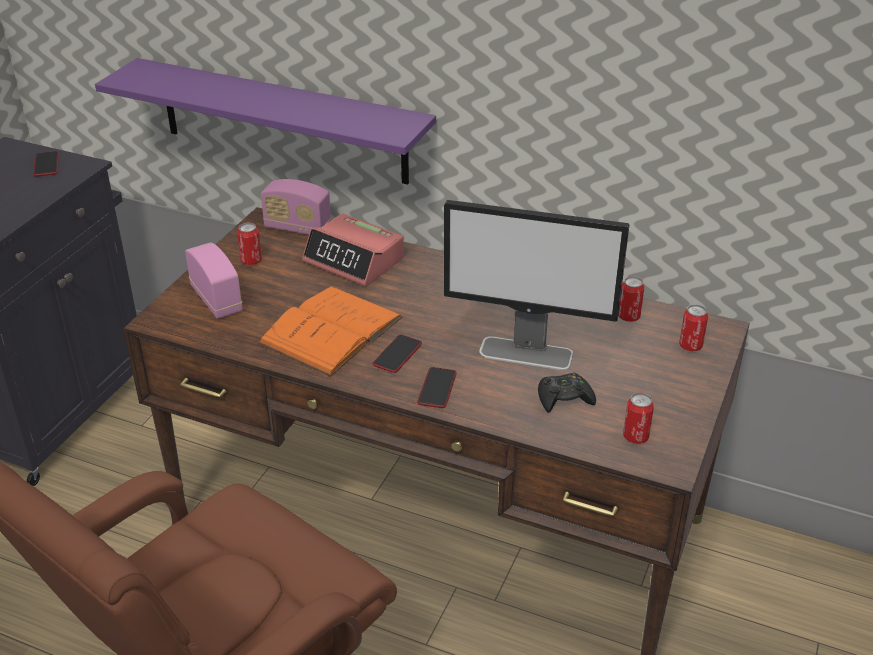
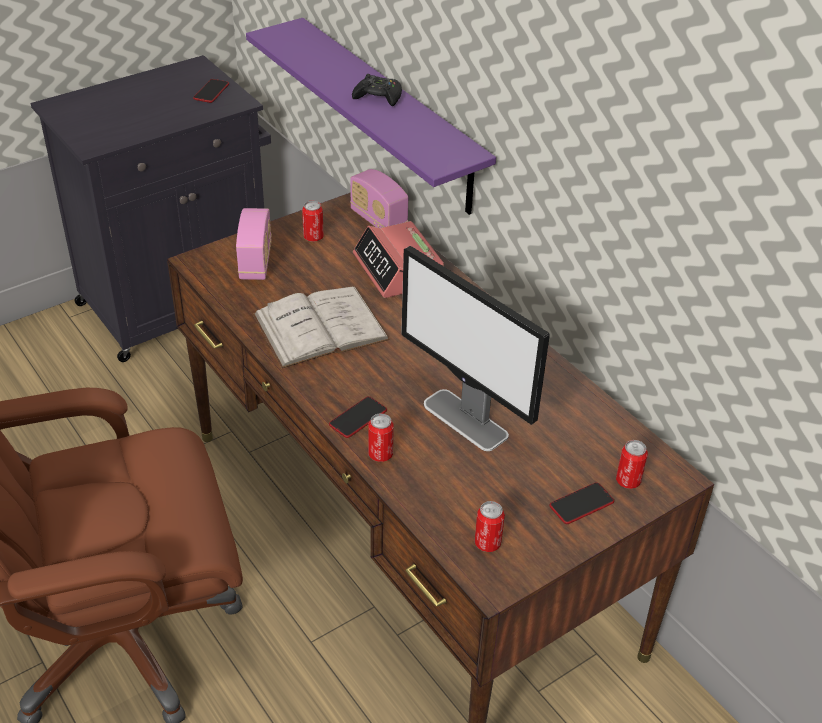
camera: 30 degrees right, 5 degrees up
(331, 330) = (320, 327): orange book -> white book
(397, 354) = (354, 372): phone -> phone (581, 504)
(564, 398) = (458, 477): black game controller -> black game controller (378, 97)
(628, 317) = (595, 426): can -> can (380, 454)

